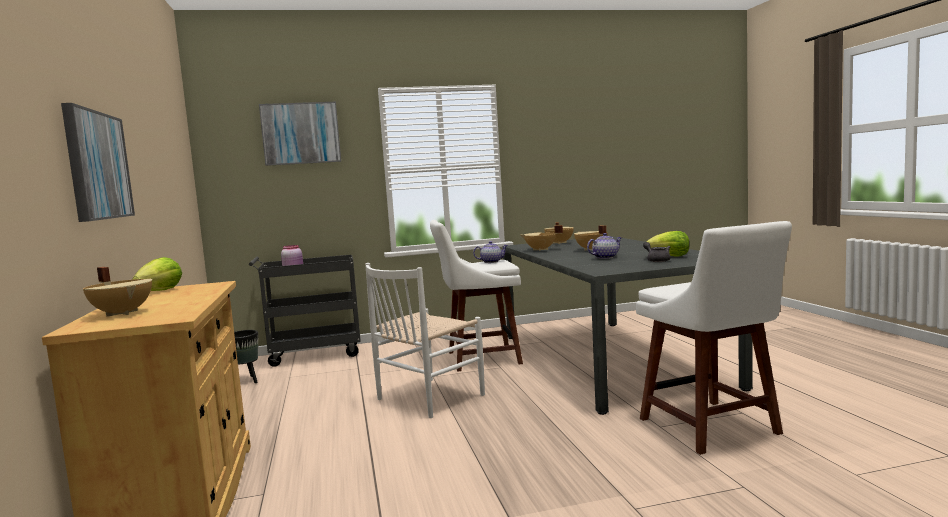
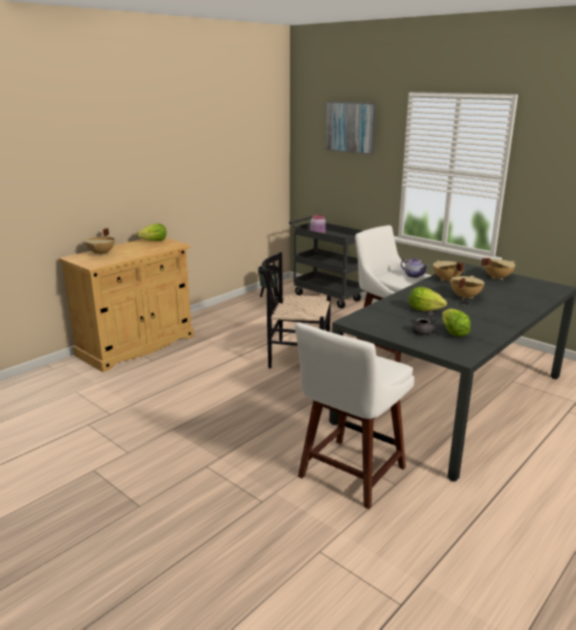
camera: 55 degrees right, 15 degrees up
(97, 166) = (132, 171): picture -> none
(427, 399) = (296, 357): white chair -> black chair
(605, 257) = (424, 310): teapot -> lettuce

